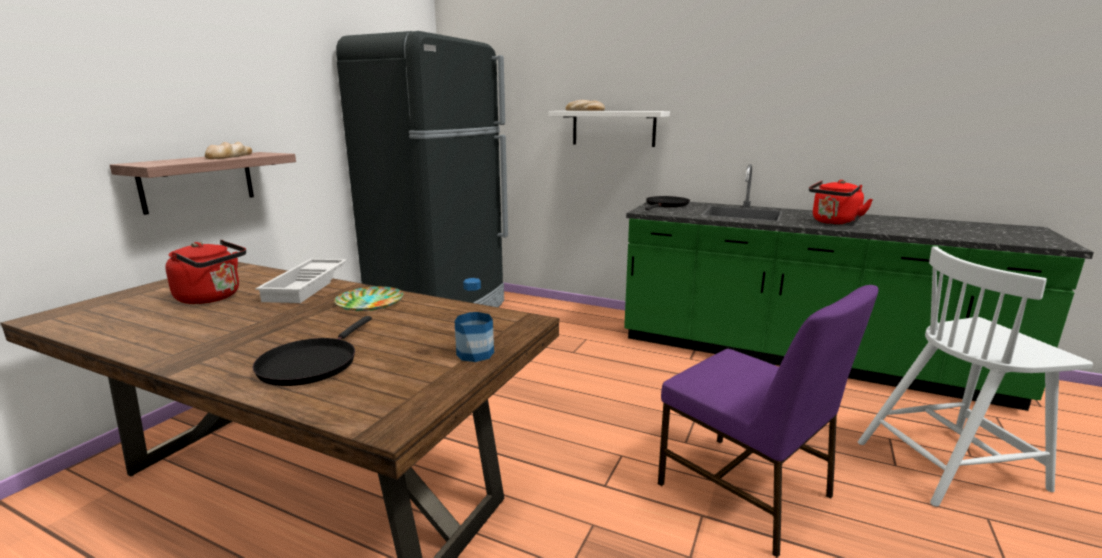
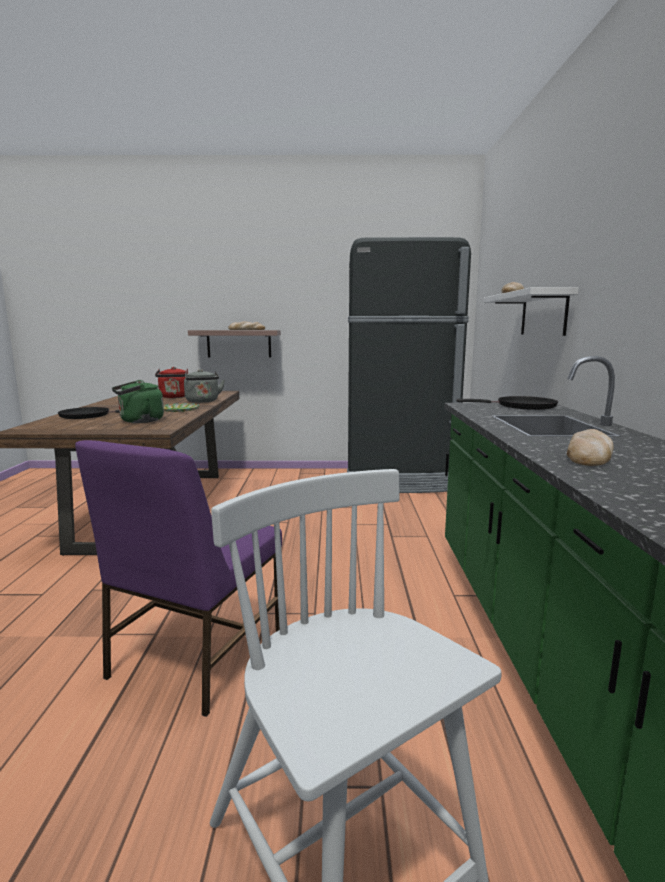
camera: 65 degrees right, 5 degrees down
(308, 286) = (203, 401): white tray -> grey kettle
(433, 329) = (139, 421): none -> green kettle
(475, 353) = (102, 429): bottle -> none
(834, 222) = (589, 454): red kettle -> bread

